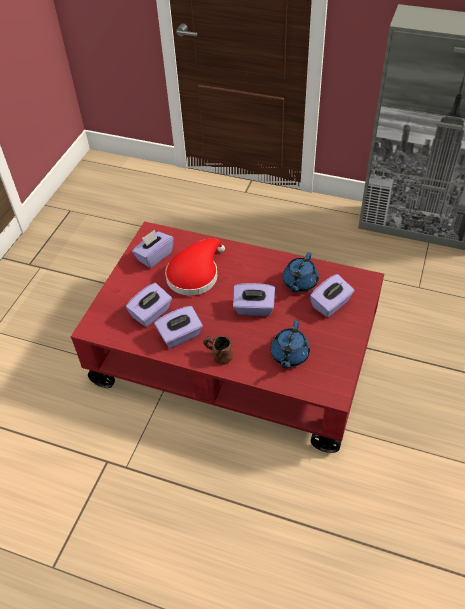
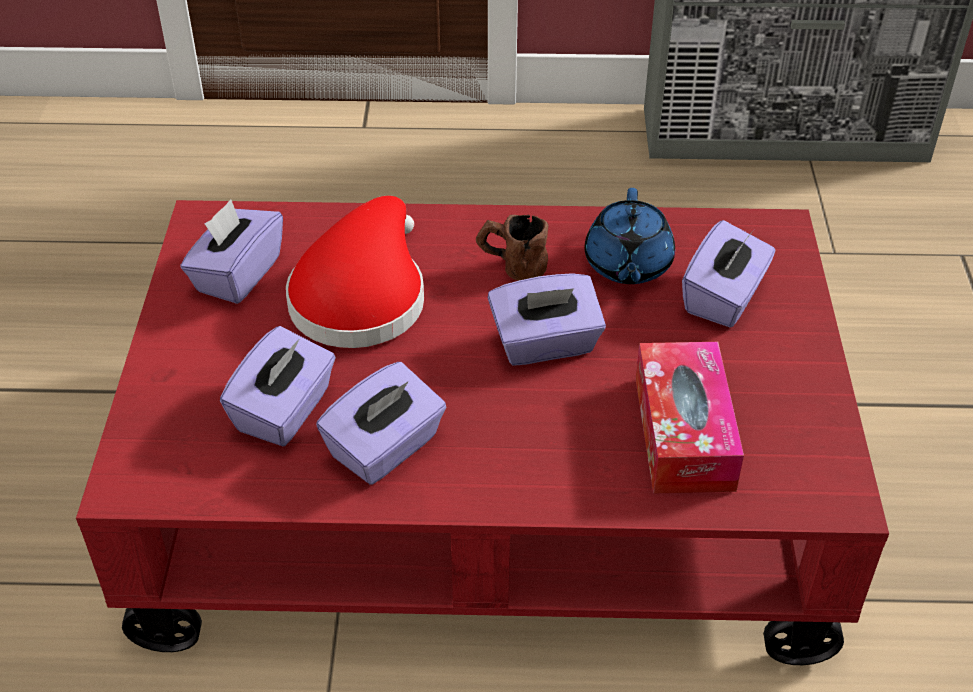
camera: 20 degrees left, 5 degrees down
(217, 355) = (504, 474): brown mug -> brown mug (511, 266)
(289, 355) = (683, 433): blue teapot -> tissue box

